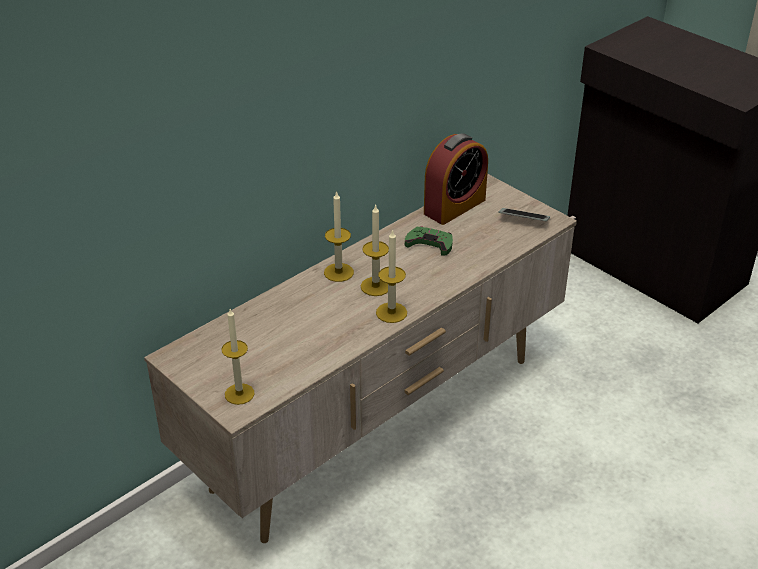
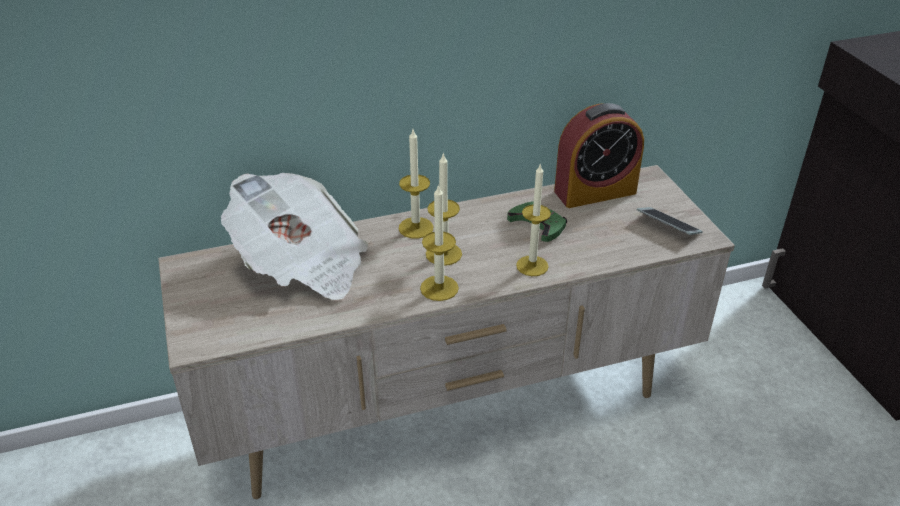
camera: 25 degrees right, 0 degrees up
(239, 394) = (212, 326): candle -> candle (532, 266)
(270, 326) = (302, 264): none -> newspaper

